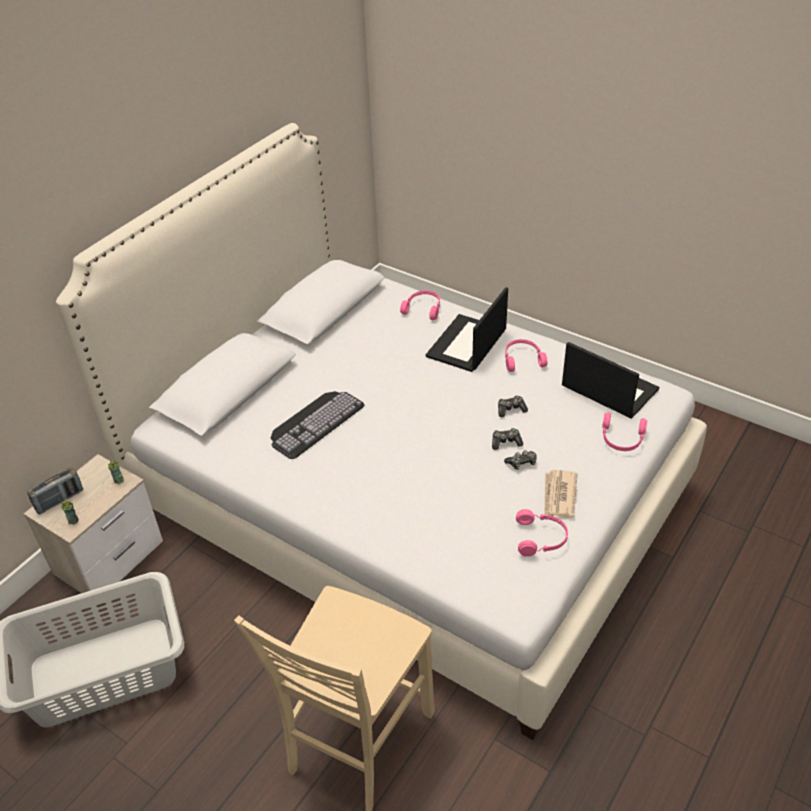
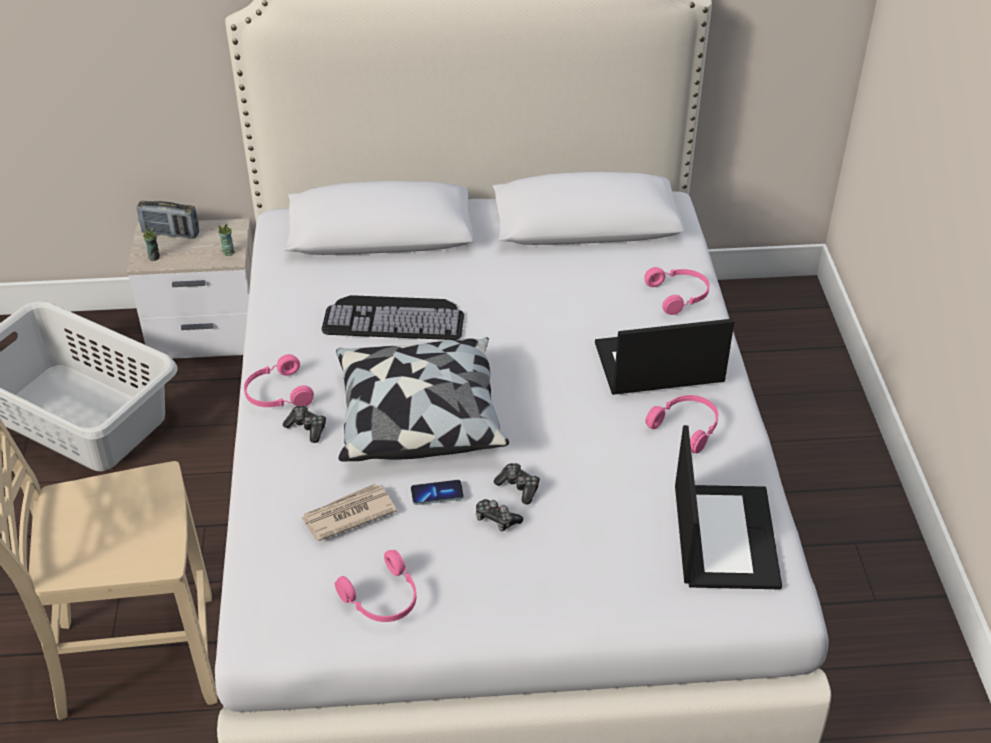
camera: 50 degrees right, 0 degrees up
(411, 454) = (418, 417): none -> pillow
(482, 476) = (437, 493): none -> phone
(511, 409) = (582, 463): game controller -> game controller (307, 428)
(559, 496) = (472, 582): newspaper -> newspaper (347, 515)
(622, 439) = (637, 595): pink headphones -> pink headphones (277, 394)

